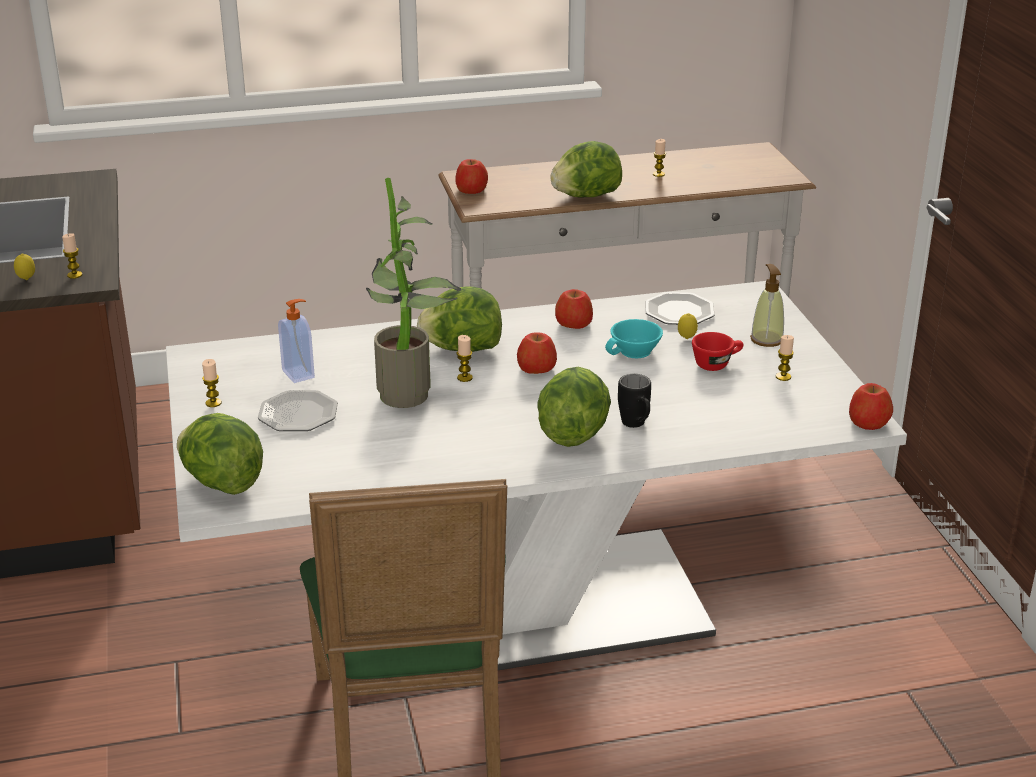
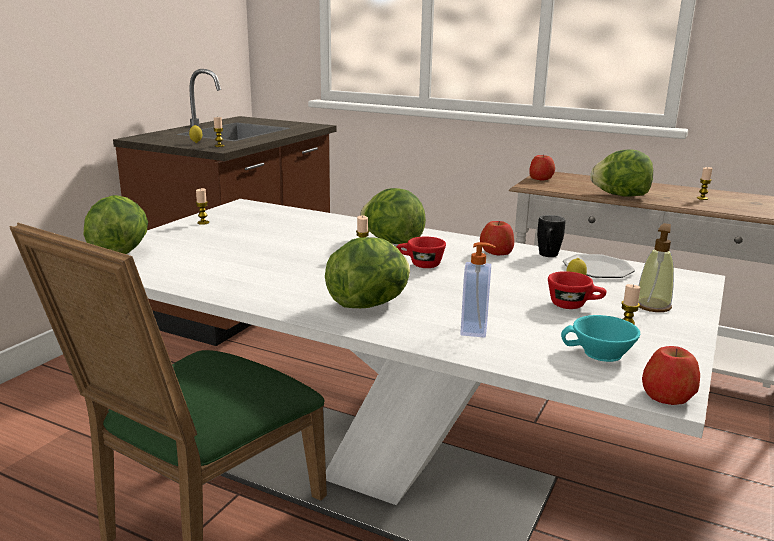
camera: 40 degrees right, 10 degrees down
(297, 414) = (230, 239): plate -> none
(299, 374) = (273, 225): soap dispenser -> soap dispenser (475, 330)
(412, 395) = (311, 252): potted plant -> none
(536, 369) = (420, 264): apple -> red cup
(635, 352) = (514, 278): turquoise cup -> turquoise cup (601, 354)
(636, 425) = (428, 317): black mug -> black mug (547, 256)

